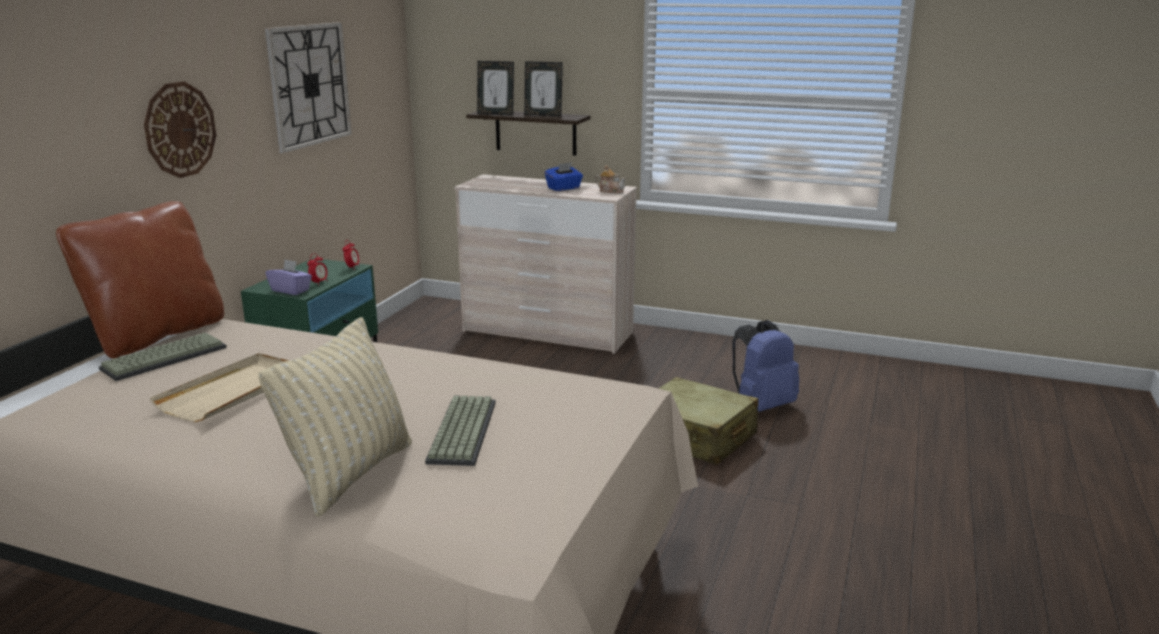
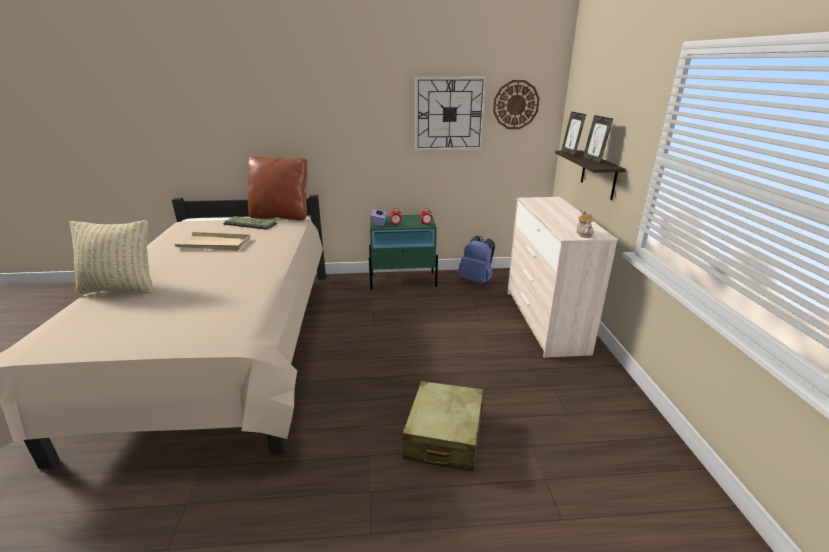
camera: 65 degrees right, 5 degrees up
(180, 129) = (341, 126): wall clock -> wall clock (515, 105)
(460, 430) = (168, 301): keyboard -> none
(564, 188) = (564, 220): blue tissue box -> none
(761, 405) = (534, 465): blue backpack -> blue backpack (476, 280)

